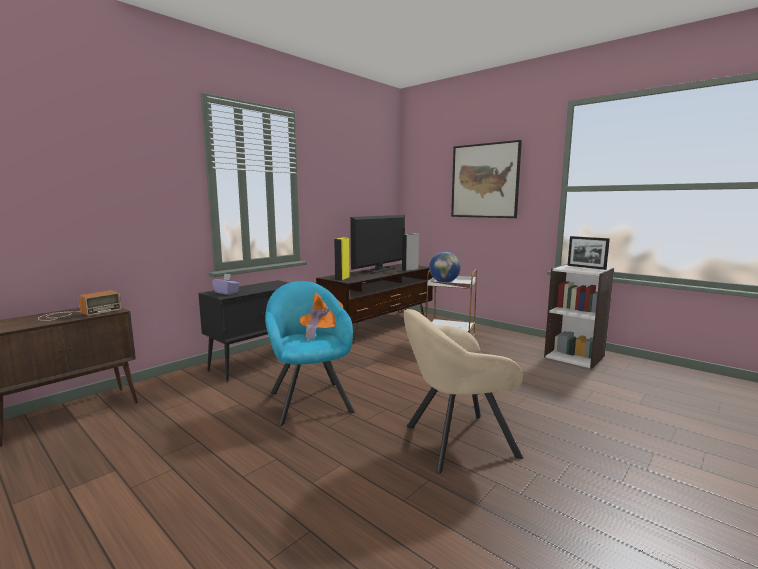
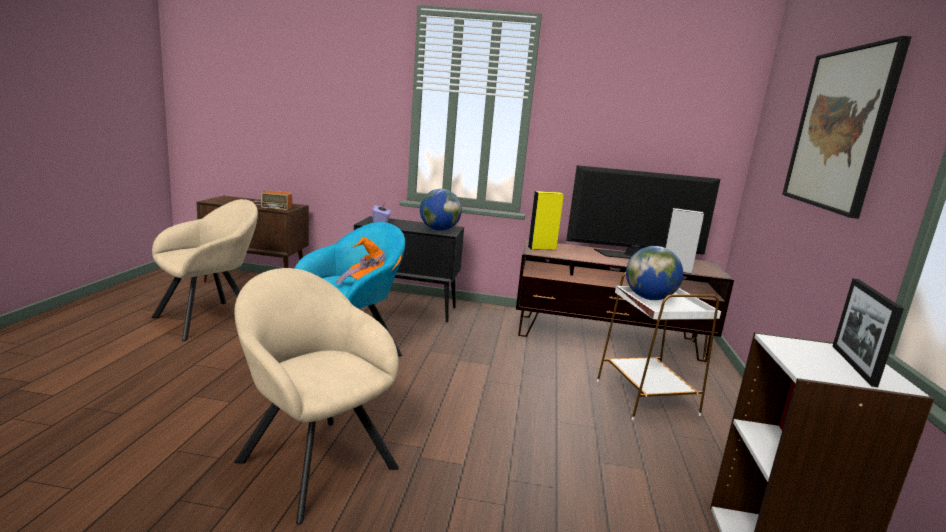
camera: 55 degrees right, 5 degrees up
(134, 453) = (211, 318): none -> beige armchair
(278, 285) = (439, 230): none -> globe

